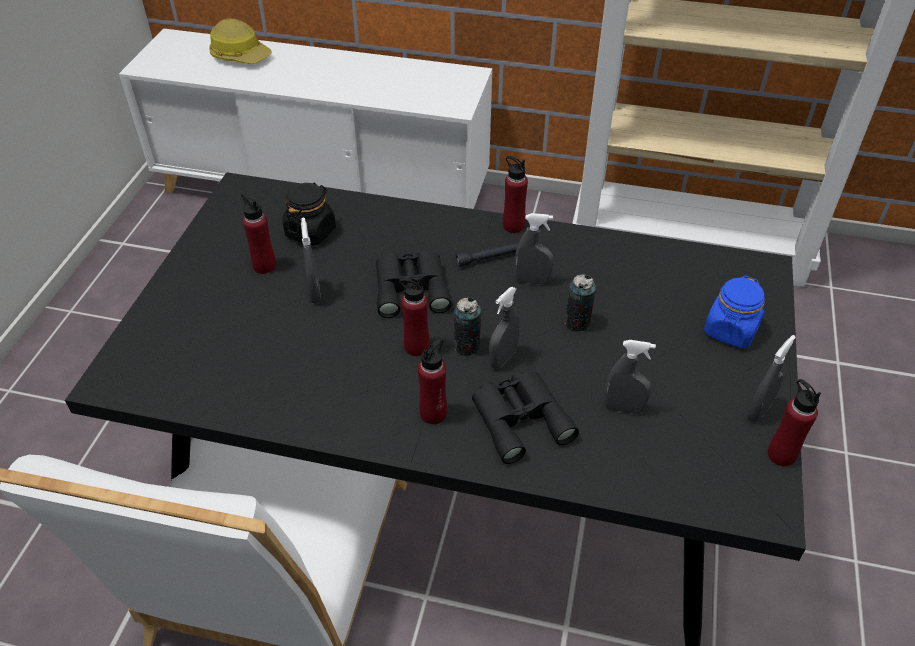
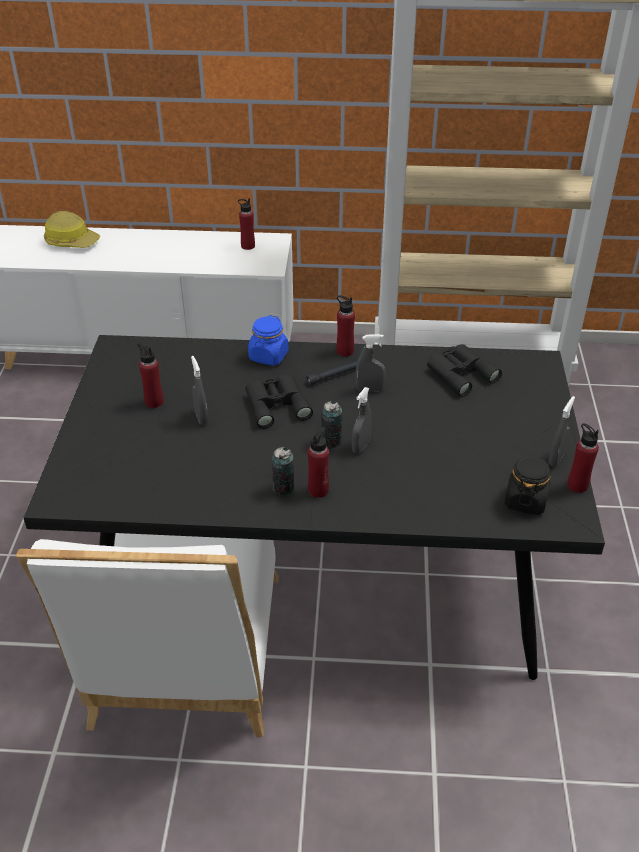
camera: 10 degrees left, 5 degrees down
(310, 232) = (184, 373): black jar -> black jar (525, 500)
(416, 347) = (292, 446): red bottle -> red bottle (247, 246)
(519, 417) = (384, 485): black binoculars -> black binoculars (459, 373)
(577, 323) = (411, 415): can -> can (283, 488)
(623, 408) = (458, 469): grey spray bottle -> none
(730, 330) = (525, 407): blue jar -> blue jar (268, 356)

